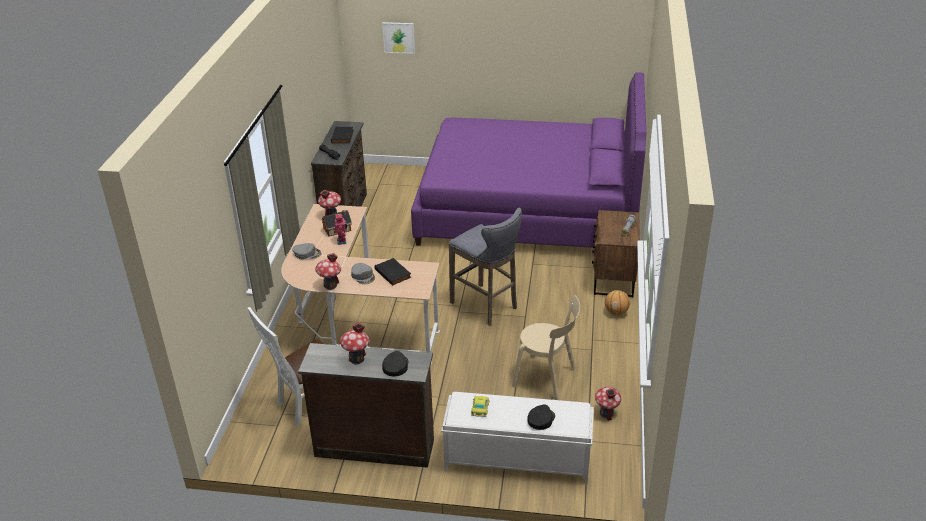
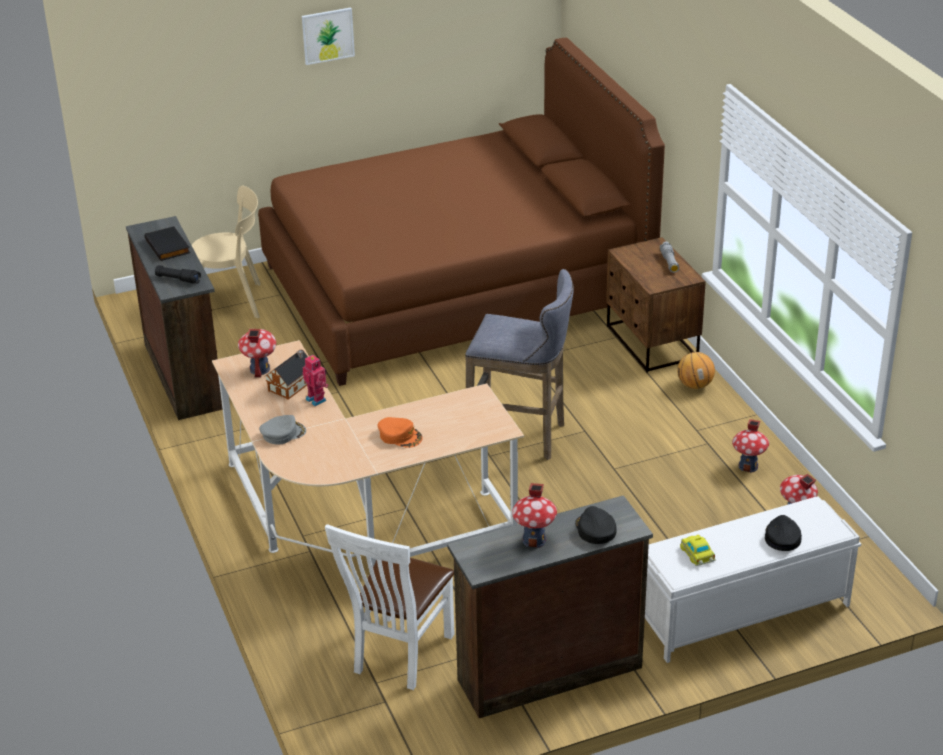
camera: 30 degrees left, 0 degrees up
(330, 285) = (367, 465): toy house -> toy house (748, 466)
(363, 276) = (400, 436): grey cap -> orange cap
(393, 273) = (439, 418): black book -> none
(399, 37) = (182, 65): picture -> picture (328, 35)
(528, 211) = (455, 287): purple bed -> brown bed
(547, 378) = (686, 499): beige chair -> beige chair (233, 302)

